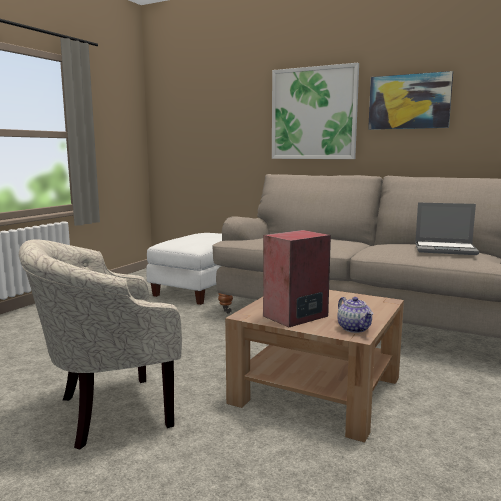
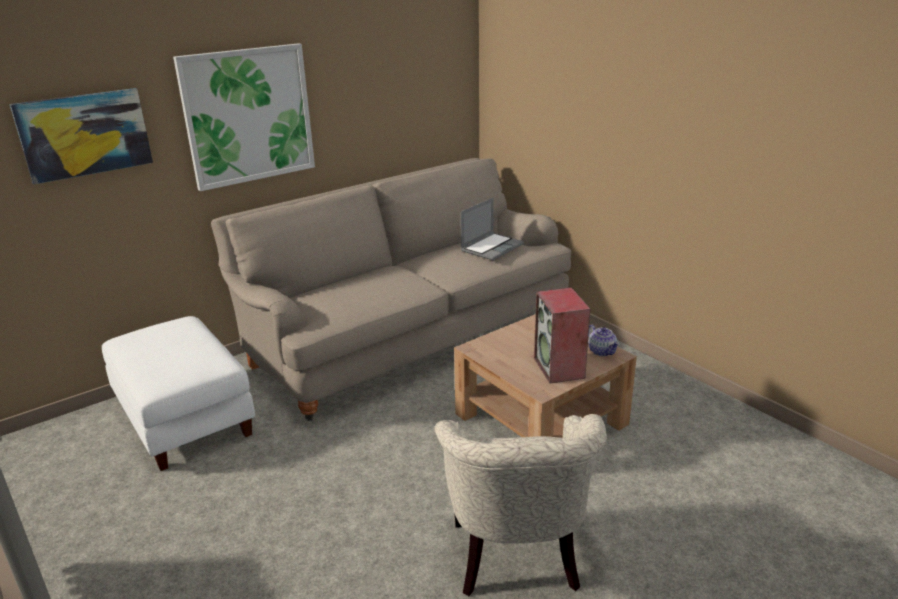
camera: 65 degrees left, 15 degrees up
(354, 328) = (602, 351): teapot -> teapot turned 60 degrees clockwise
(409, 101) = (361, 88): picture -> picture (85, 134)

